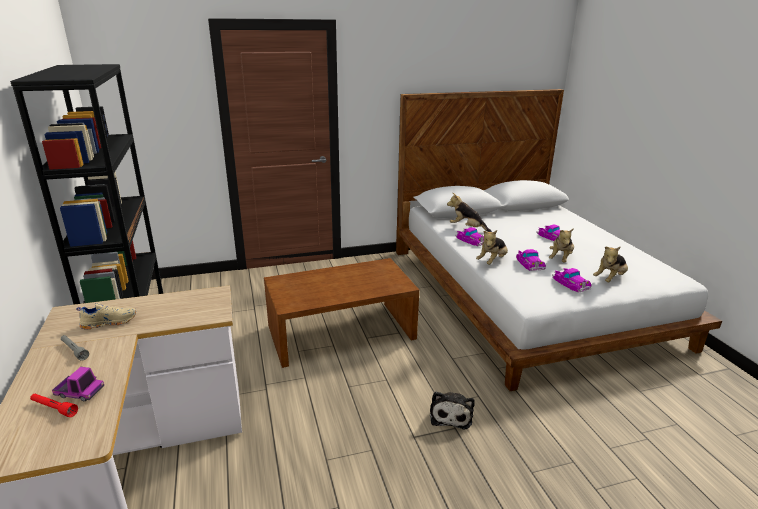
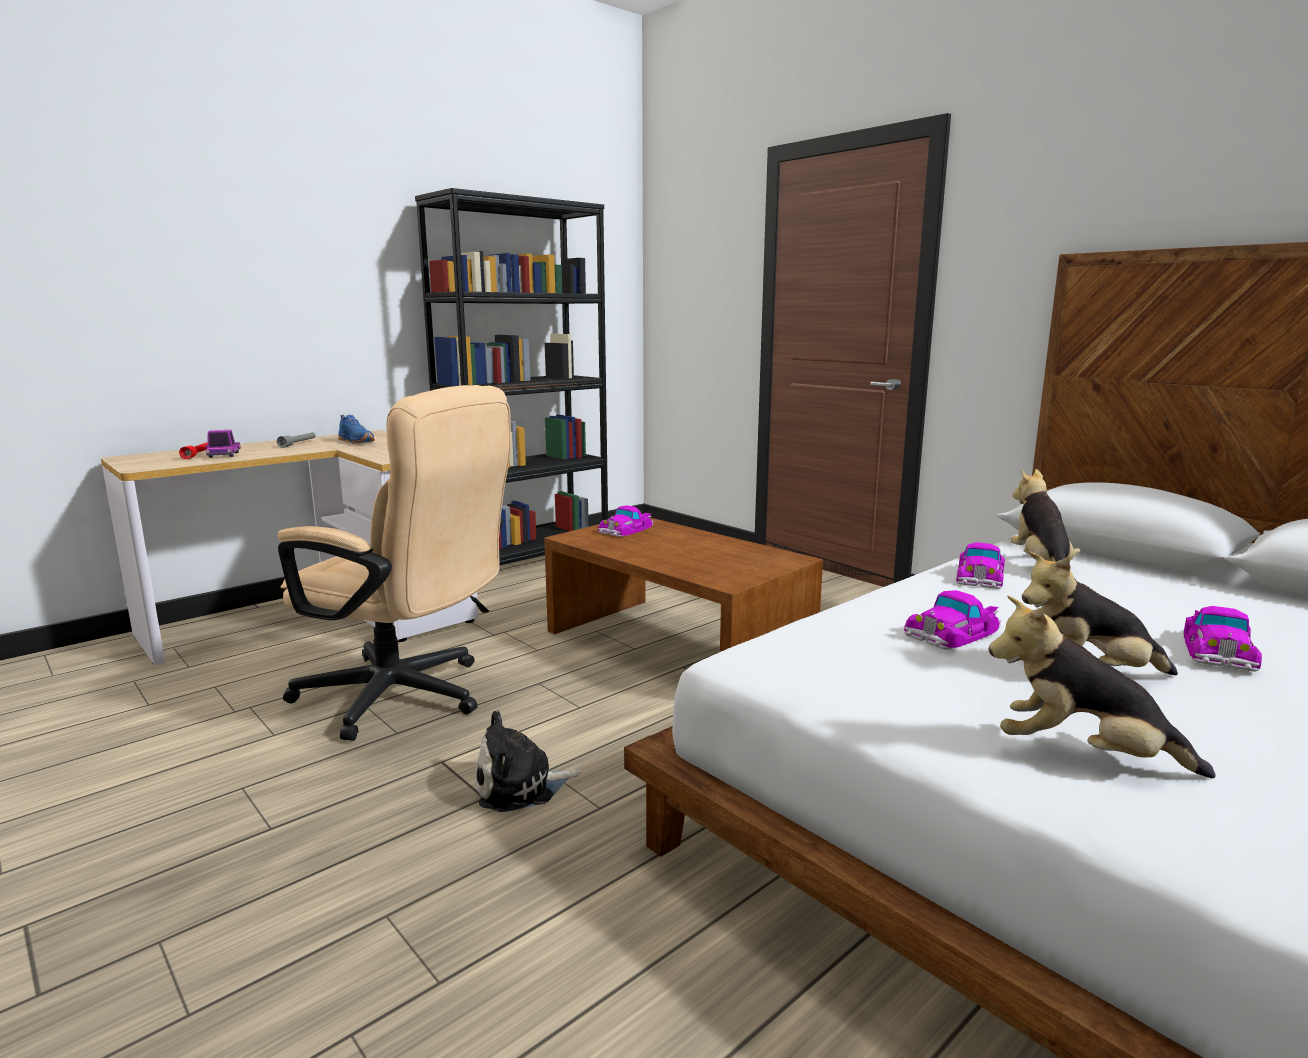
camera: 65 degrees right, 10 degrees down
(109, 322) = (357, 442): beige shoe -> blue shoe
(330, 440) = (407, 698): none -> beige office chair
(492, 261) = (901, 603): plush toy -> none
(570, 283) = (923, 690): toy car -> toy car (626, 529)

